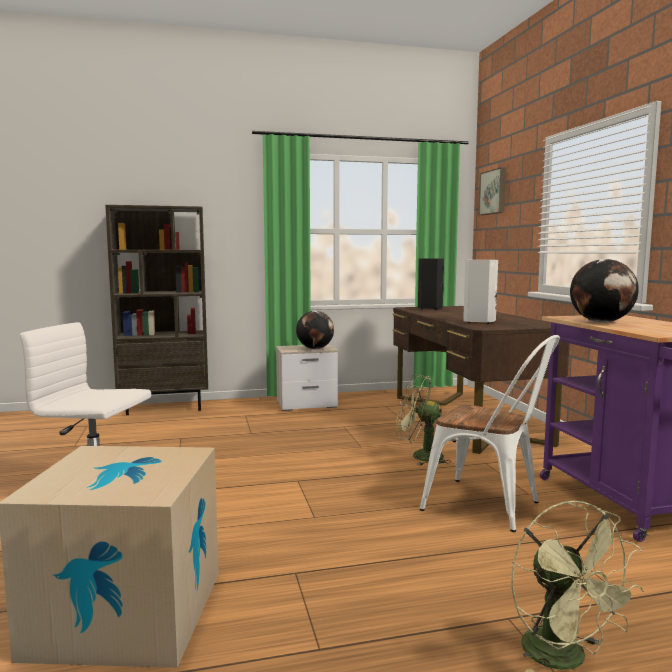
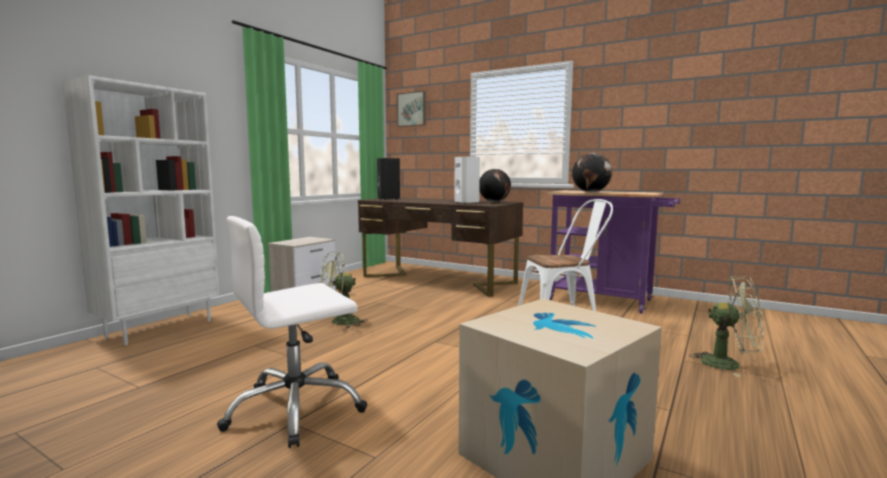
camera: 45 degrees left, 0 degrees up
(165, 408) = (160, 328): brown bookcase -> white bookcase
(315, 348) = (313, 240): globe -> globe (494, 201)
(420, 456) = (467, 306): green fan -> green fan (339, 322)

